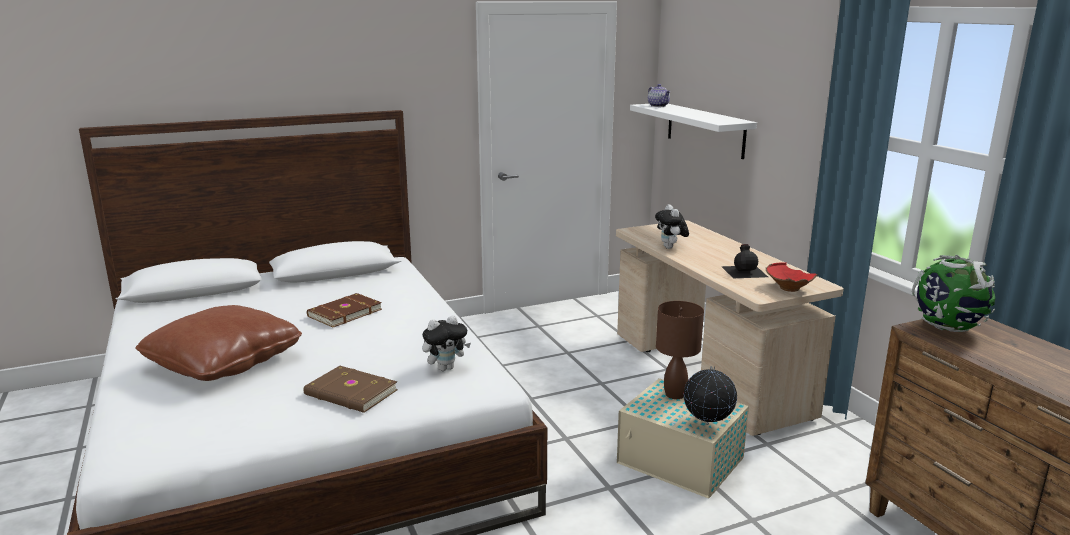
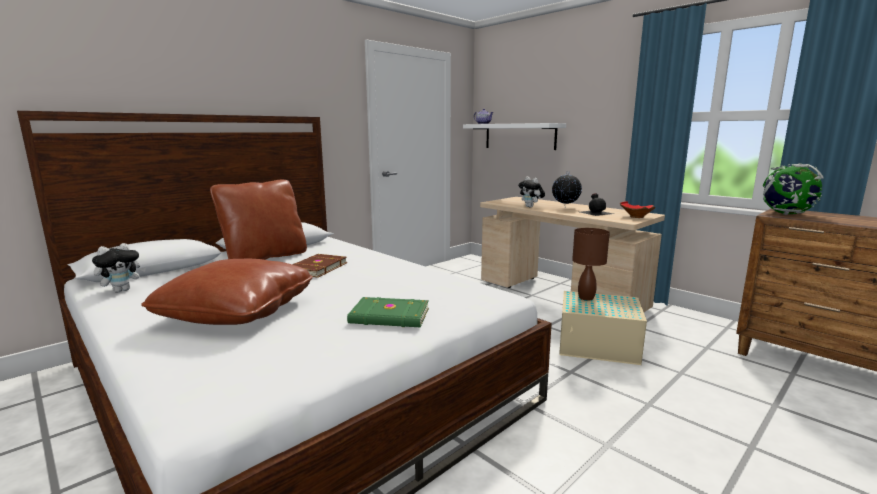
camera: 20 degrees left, 5 degrees down
(309, 288) = (265, 257): none -> brown pillow
(350, 393) = (390, 317): brown book -> green book
(446, 368) = (448, 290): plush toy -> plush toy (122, 290)
(707, 425) = (629, 311): globe -> globe (565, 207)

